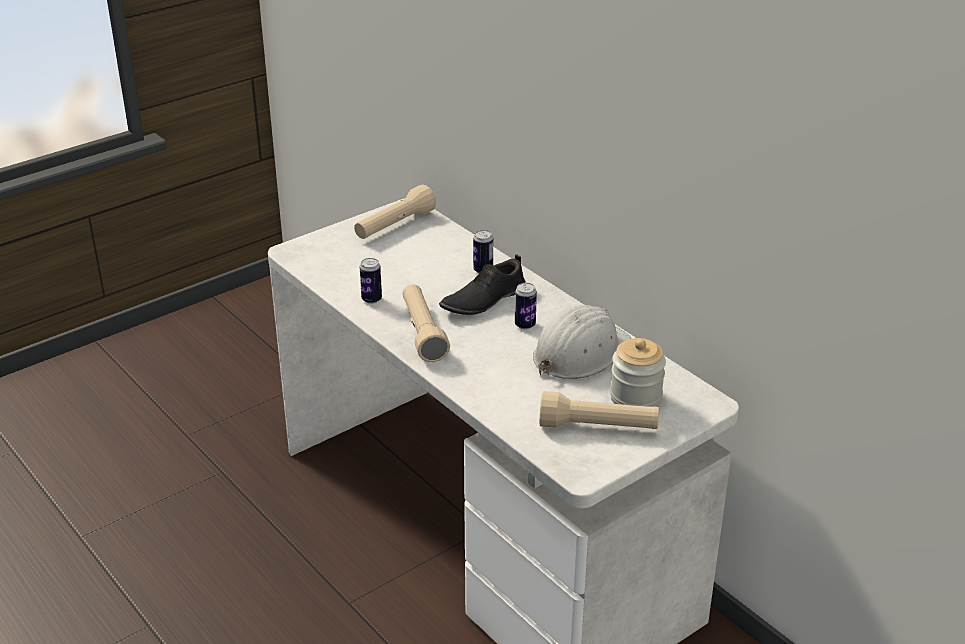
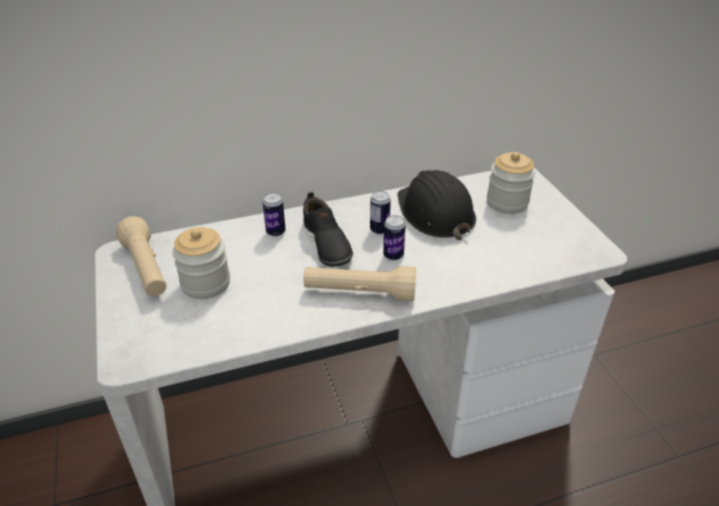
camera: 70 degrees left, 5 degrees up
(371, 299) = (277, 315): can -> can (393, 255)
(392, 257) = (205, 283): none -> jar
(579, 353) = (435, 212): white hard hat -> black hard hat
(598, 427) = (541, 229): beige flashlight -> none

